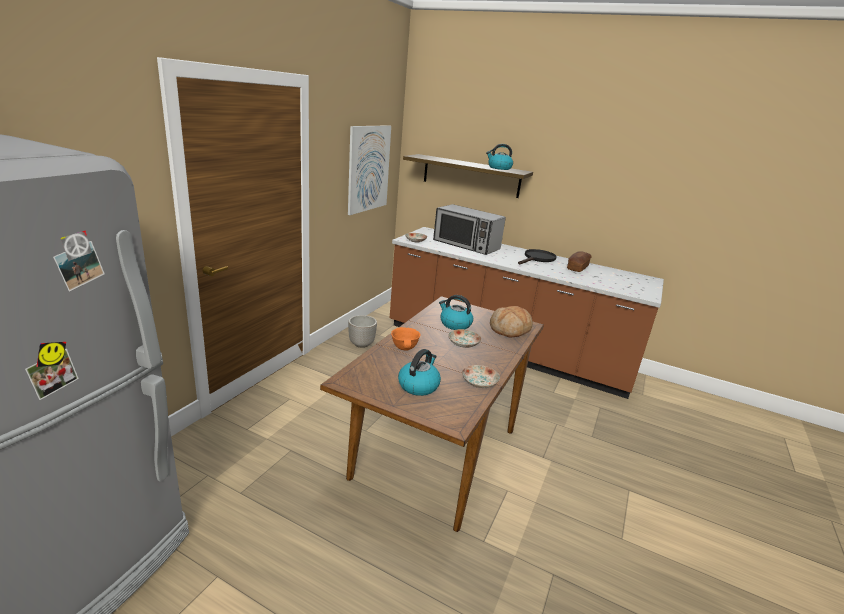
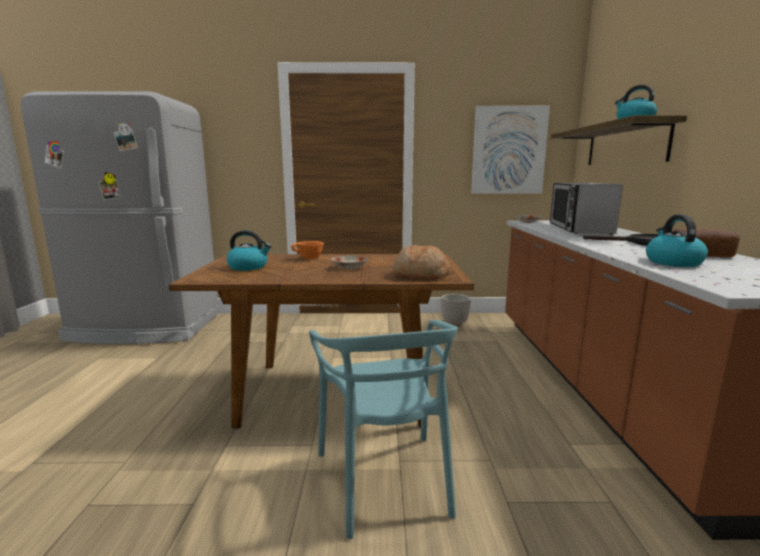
camera: 65 degrees right, 10 degrees down
(455, 324) = (388, 262): kettle -> kettle (672, 262)
(479, 383) = (275, 278): plate -> none
(559, 470) = (385, 479): none -> turquoise chair

